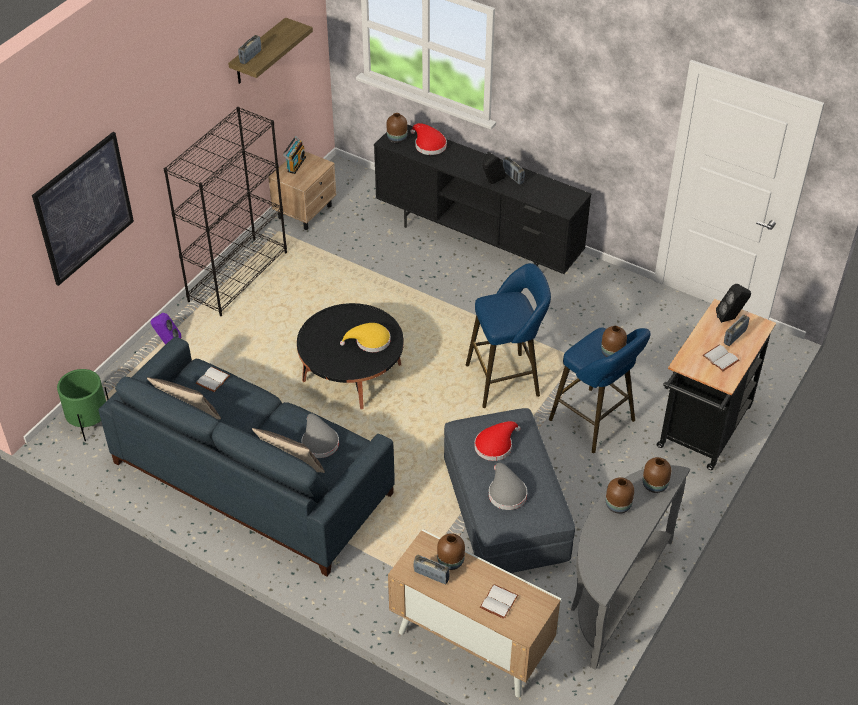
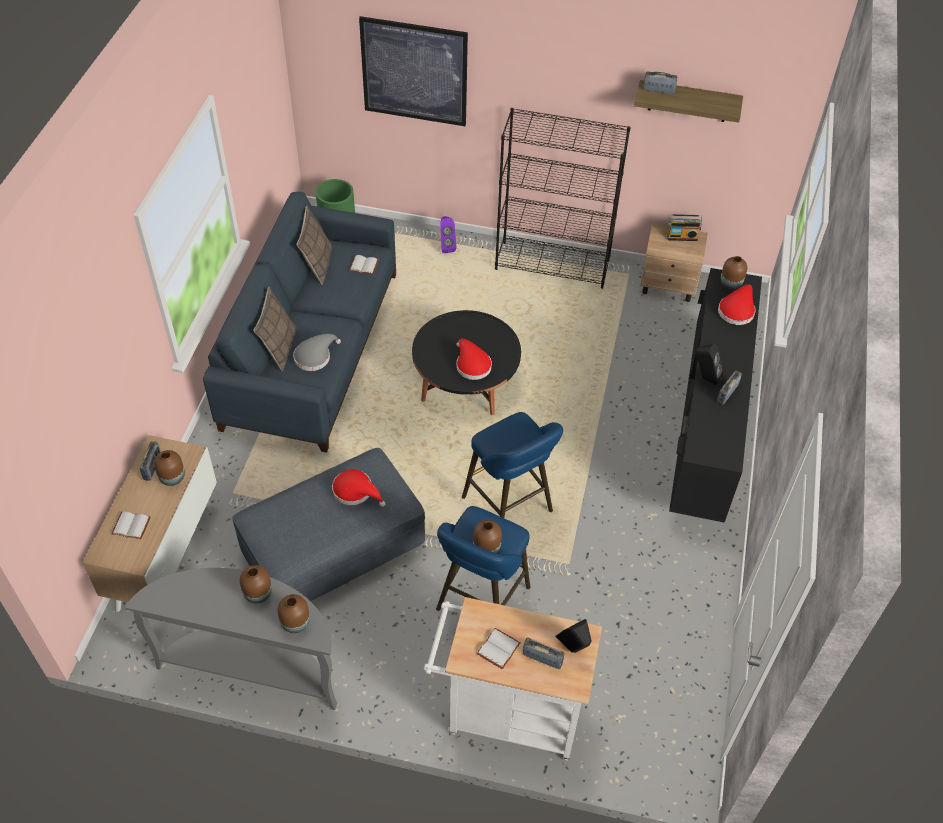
camera: 70 degrees right, 5 degrees up
(370, 341) = (472, 365): yellow hat -> red hat
(506, 492) = (296, 514): grey hat -> none
(702, 432) = (506, 713): black cart -> white cart

